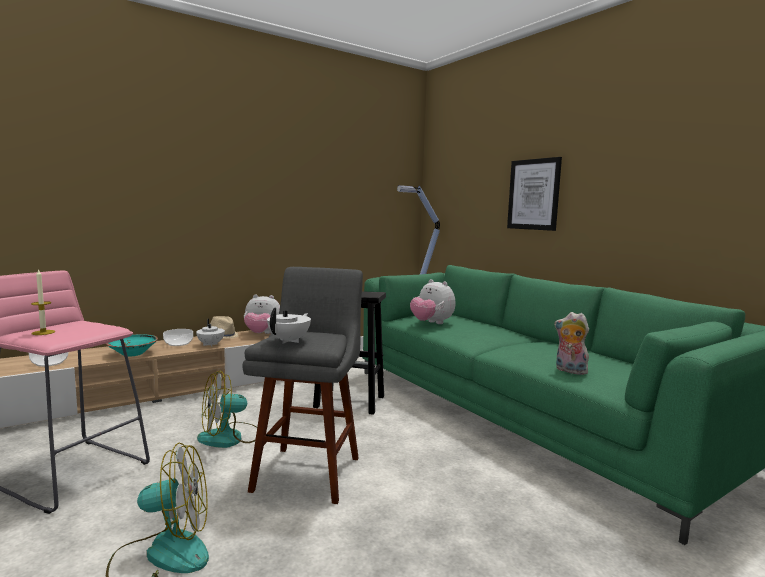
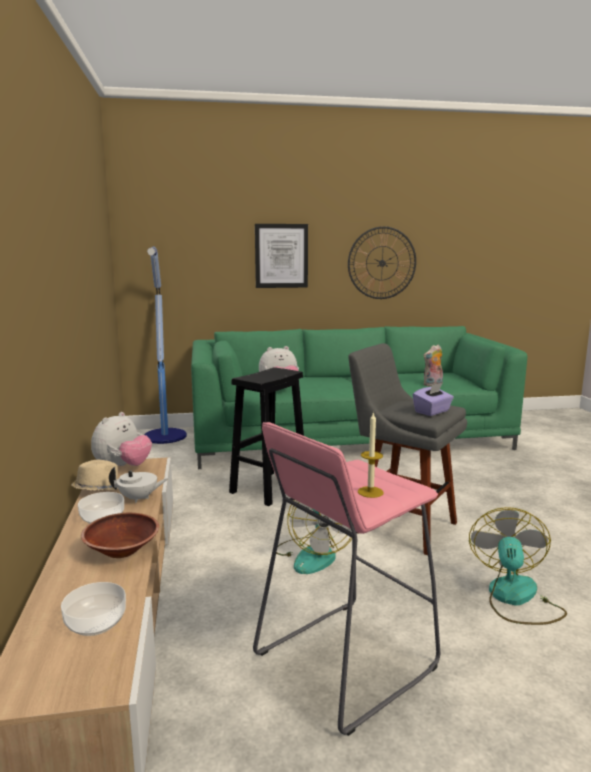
camera: 65 degrees left, 5 degrees up
(133, 354) = (122, 550): turquoise bowl -> brown bowl
(290, 341) = (432, 411): white teapot -> purple tissue box
(650, 203) = (382, 263): none -> wall clock

